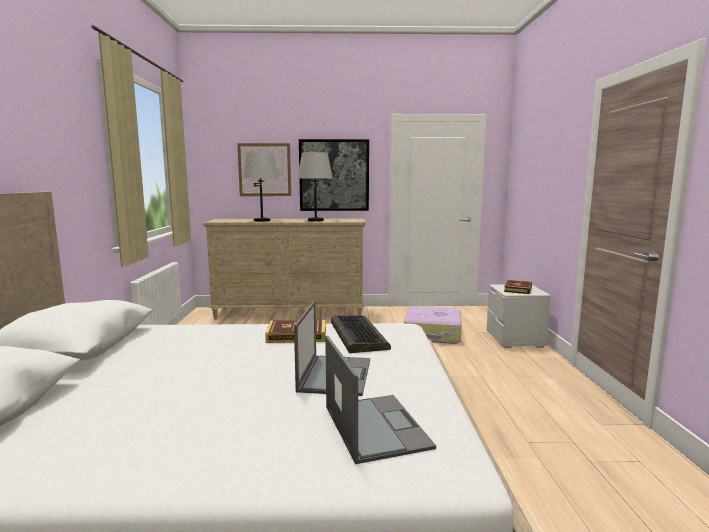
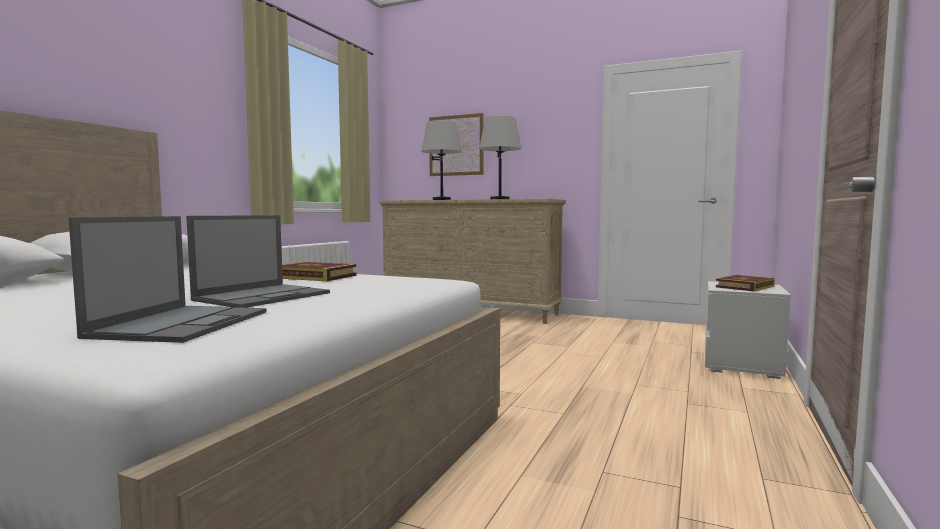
camera: 25 degrees right, 5 degrees down
(334, 175) = (532, 148): picture -> none
(357, 335) = (374, 280): keyboard -> none
(433, 334) = (621, 346): suitcase -> none

